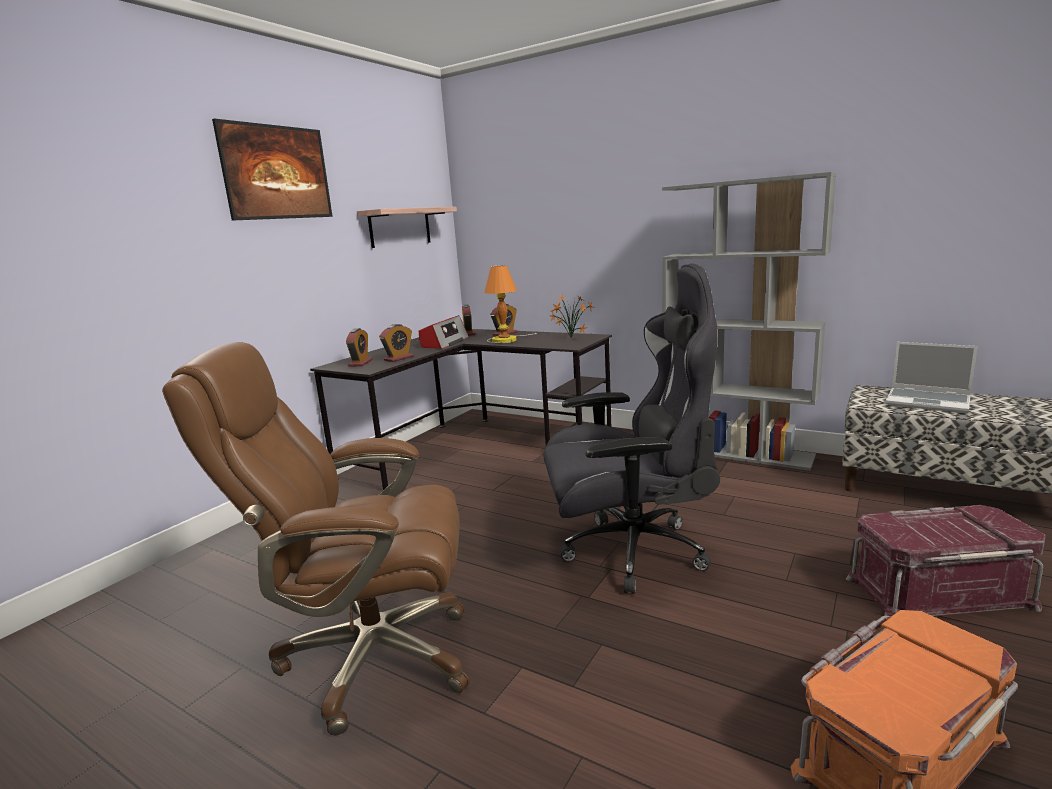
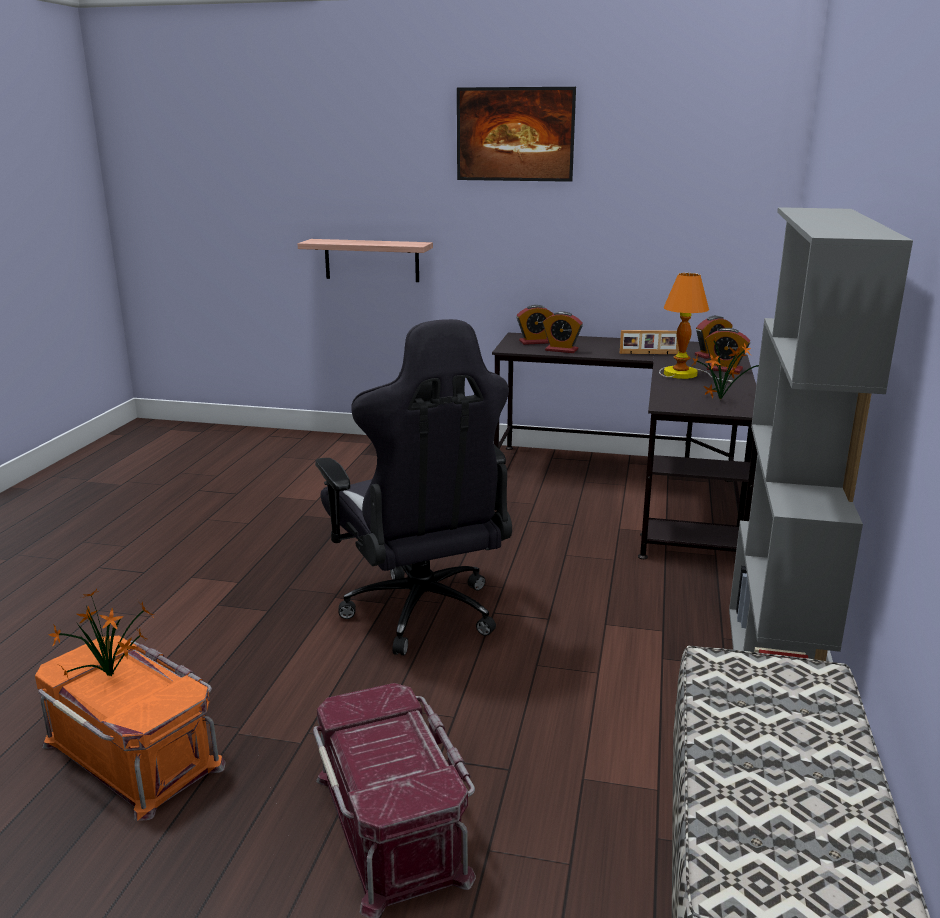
camera: 70 degrees right, 5 degrees up
(370, 658) = (246, 528): brown office chair -> none
(400, 227) = (681, 199): shelf -> shelf (371, 260)
(444, 343) = (649, 354): radio -> picture frame
(897, 682) = (114, 676): none -> potted plant
(928, 402) = (774, 728): laptop -> none

